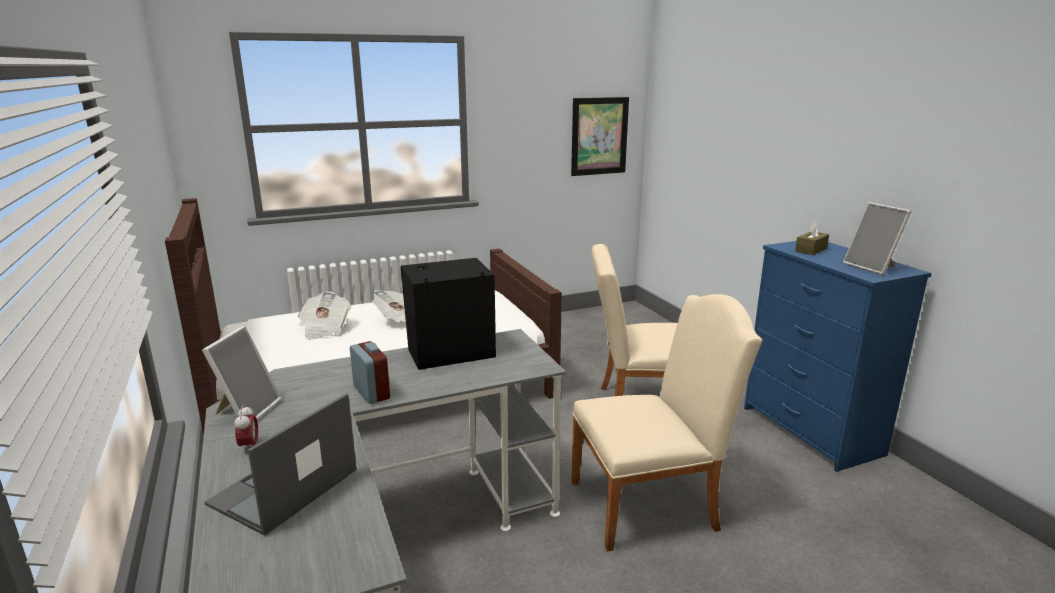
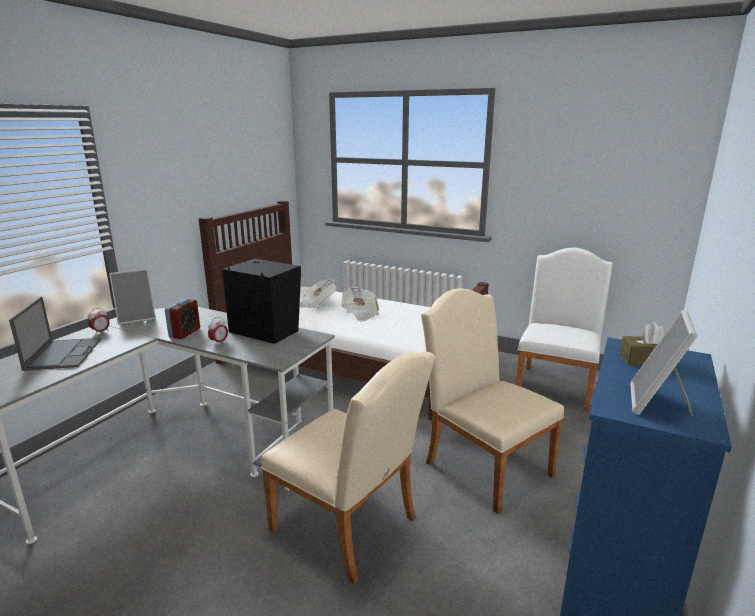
camera: 50 degrees right, 0 degrees up
(283, 488) = (64, 354): laptop -> laptop turned 90 degrees clockwise
(441, 381) = (219, 342): none -> alarm clock
(581, 330) = (556, 385): none -> white chair
(599, 136) = (637, 192): picture -> none

